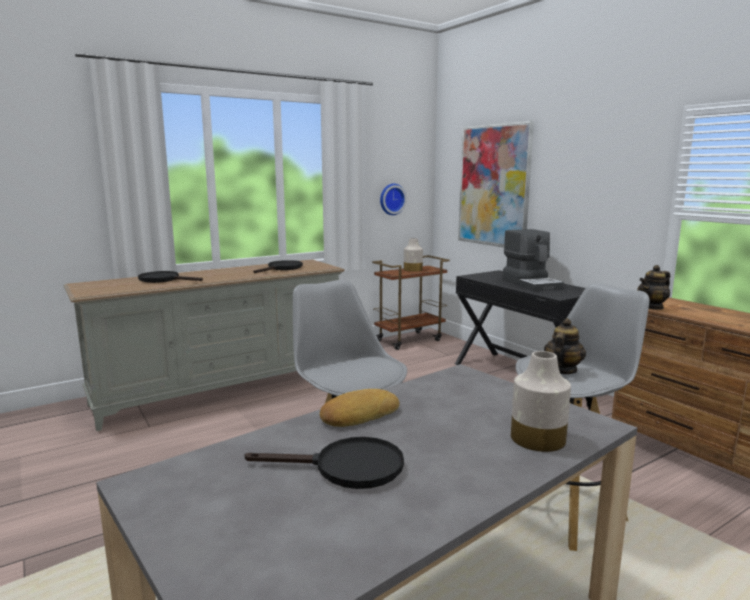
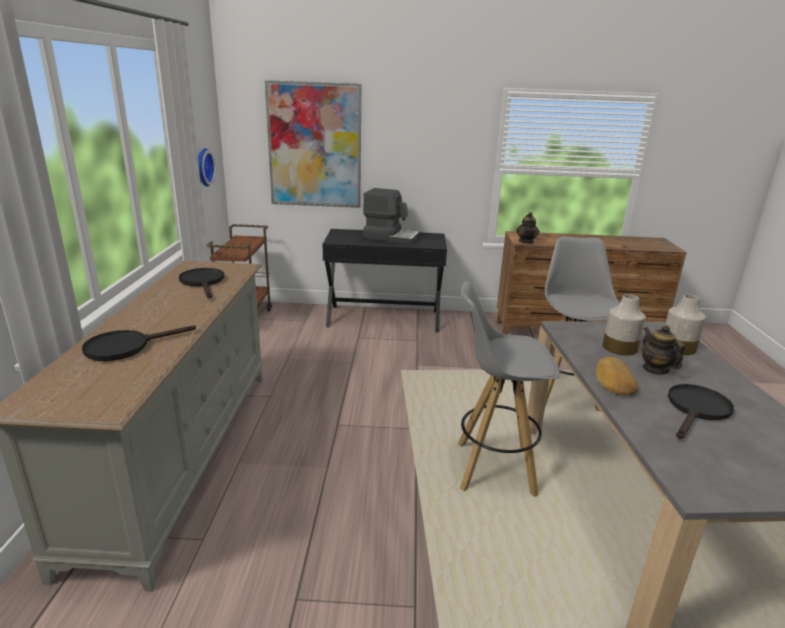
camera: 55 degrees left, 10 degrees up
(412, 269) = (238, 244): beige vase -> beige vase (619, 347)
(562, 370) = (581, 303): teapot -> teapot (655, 369)

